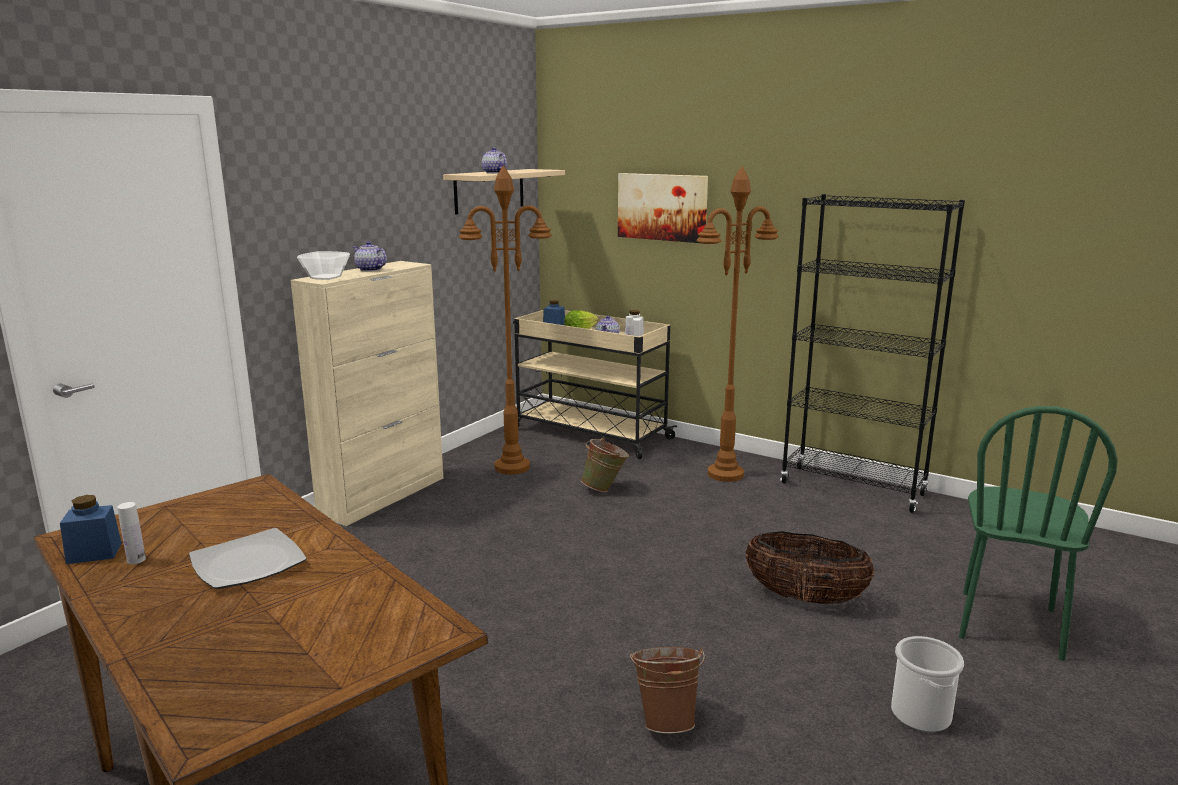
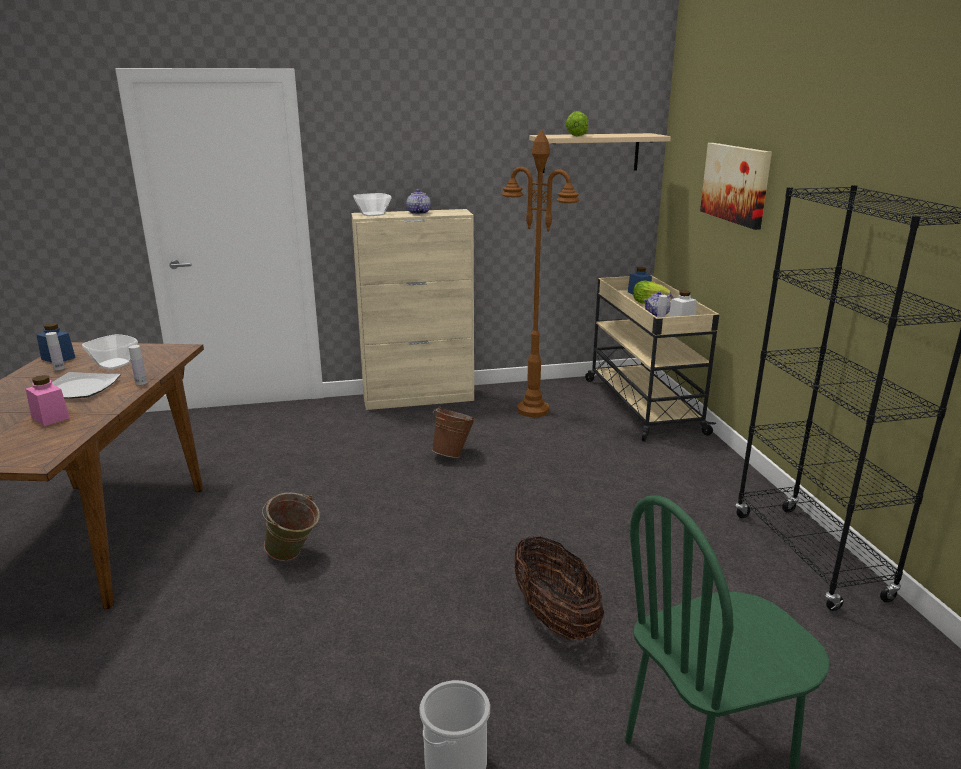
camera: 45 degrees right, 5 degrees up
(212, 527) = (115, 364): none -> bowl
(311, 599) = (50, 417): none -> pink jar
(316, 528) = (141, 383): none -> white bottle
(494, 173) = (576, 136): teapot -> lettuce
(605, 489) = (568, 454): green bucket -> green bucket (294, 556)
(666, 720) = (296, 632): brown bucket -> brown bucket (453, 454)
(725, 474) = (698, 485): brown floor lamp -> none

